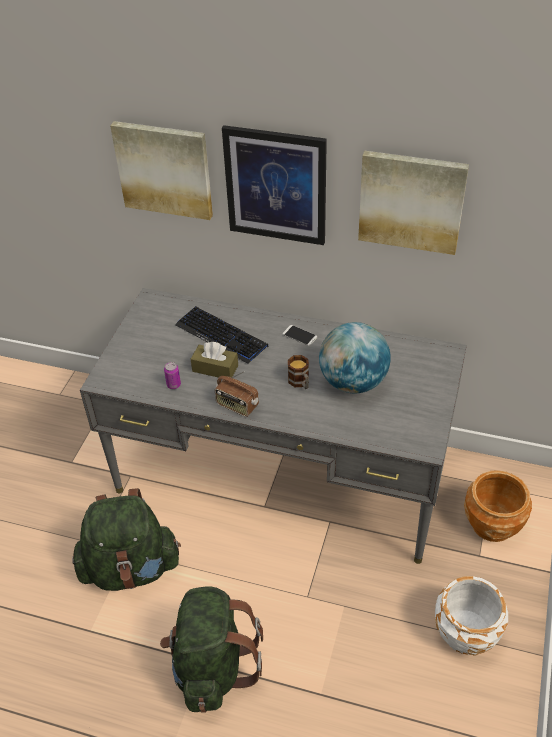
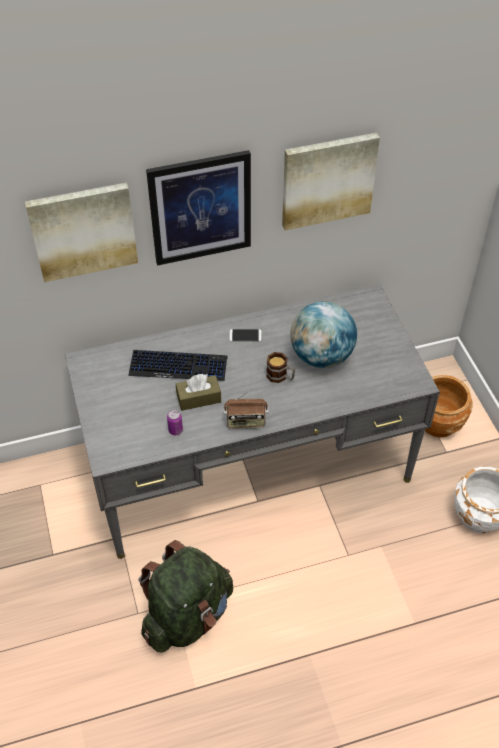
camera: 35 degrees left, 5 degrees up
(212, 667) = (319, 654): green backpack -> none

